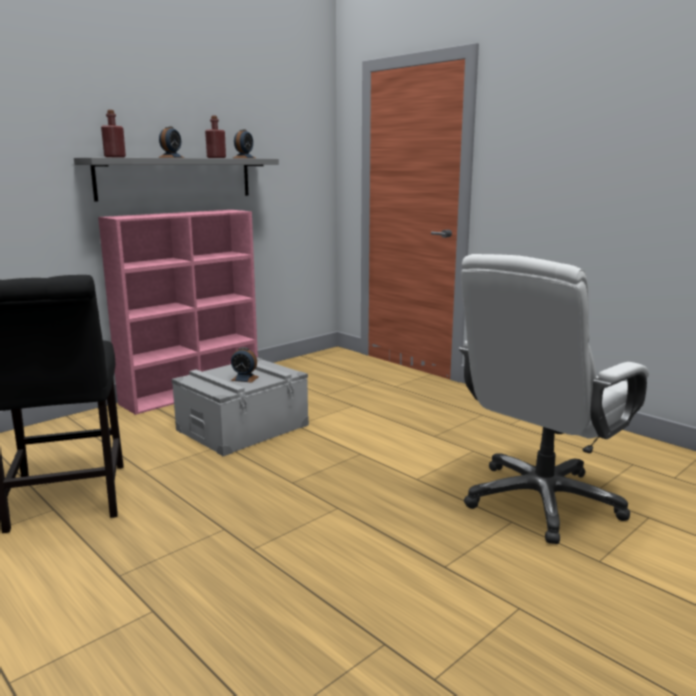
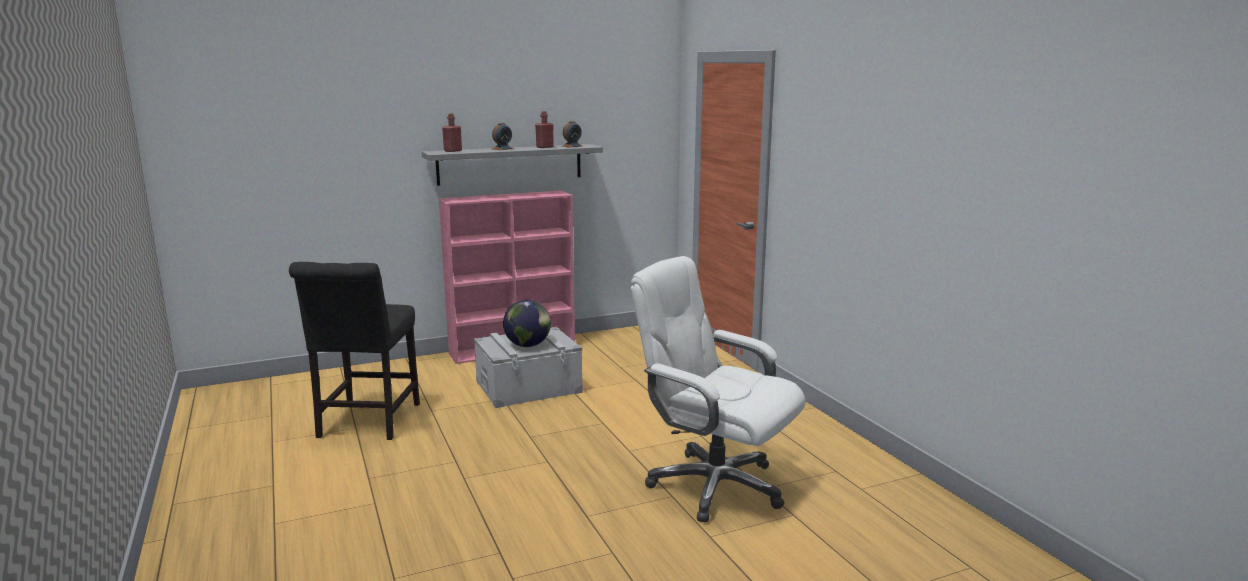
camera: 20 degrees right, 0 degrees up
(244, 378) = (528, 345): alarm clock -> globe
(541, 501) = (714, 485): white office chair -> white office chair turned 60 degrees clockwise

